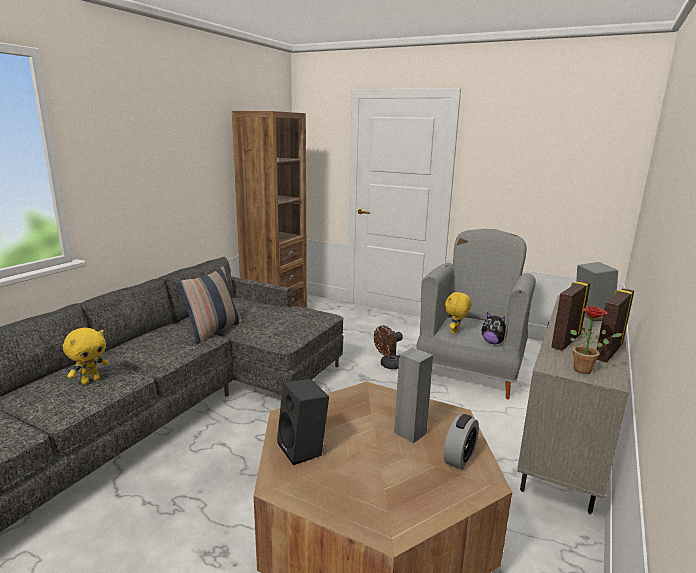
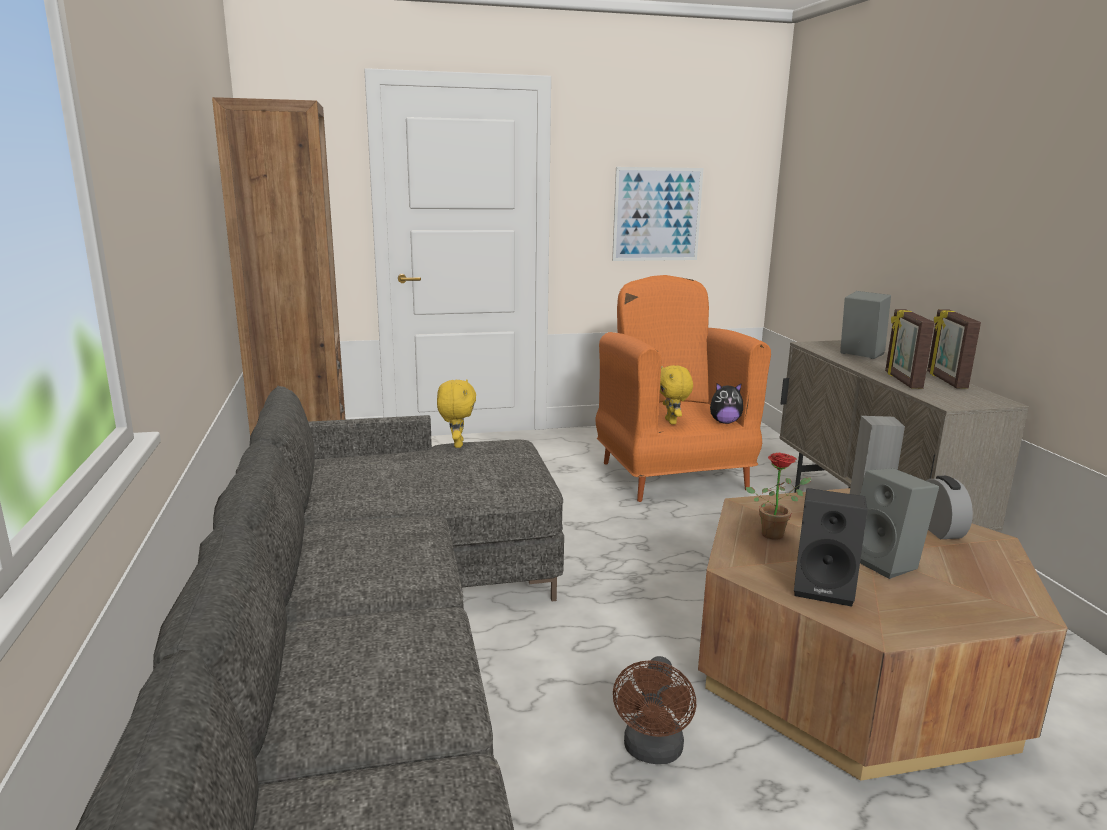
camera: 40 degrees left, 0 degrees up
(90, 380) = (388, 650): yellow plush toy -> yellow plush toy (457, 444)
(213, 331) = (403, 512): pillow -> none
(373, 456) = (887, 562): none -> grey speaker
(388, 365) = (579, 500): brown fan -> brown fan (652, 752)
(471, 372) = (672, 475): grey armchair -> orange armchair
(532, 185) = (657, 214): none -> picture
(586, 370) = (972, 399): potted plant -> potted plant (775, 533)

